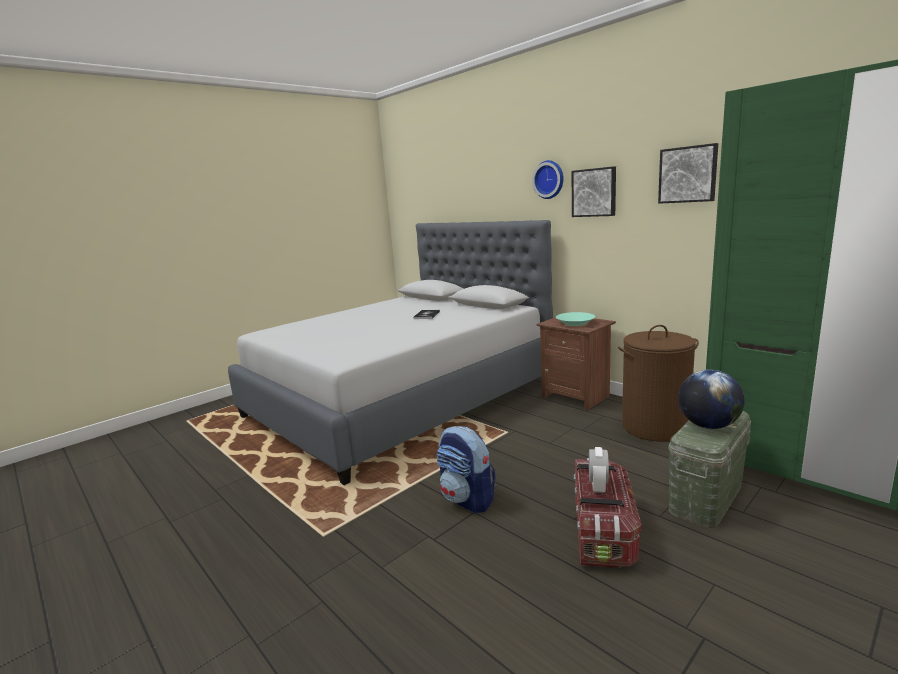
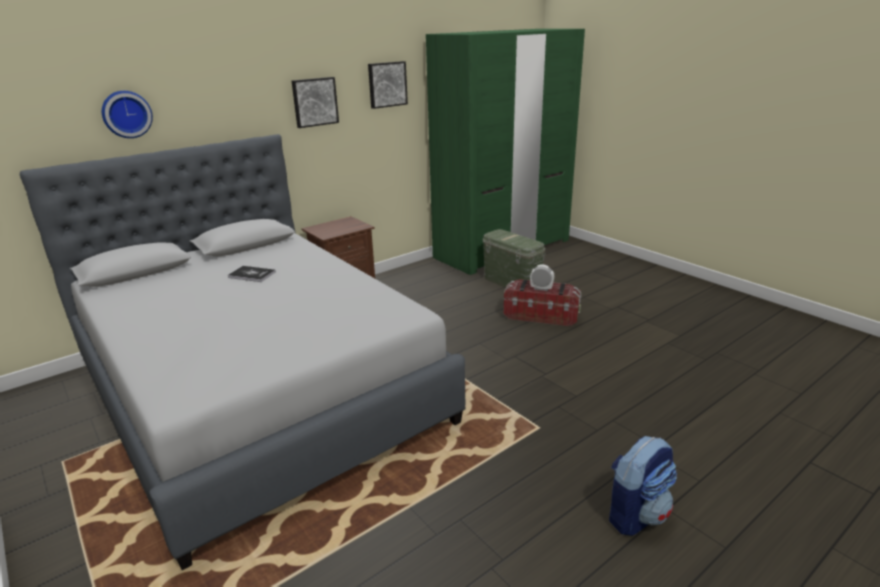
camera: 85 degrees left, 10 degrees up
(467, 499) = (498, 358): backpack -> backpack (636, 514)
(549, 179) = (263, 90): wall clock -> wall clock (126, 114)
(575, 323) = (342, 227): turquoise bowl -> none
(655, 427) = (421, 278): brown laundry basket -> none
(708, 425) = (514, 239): globe -> none

